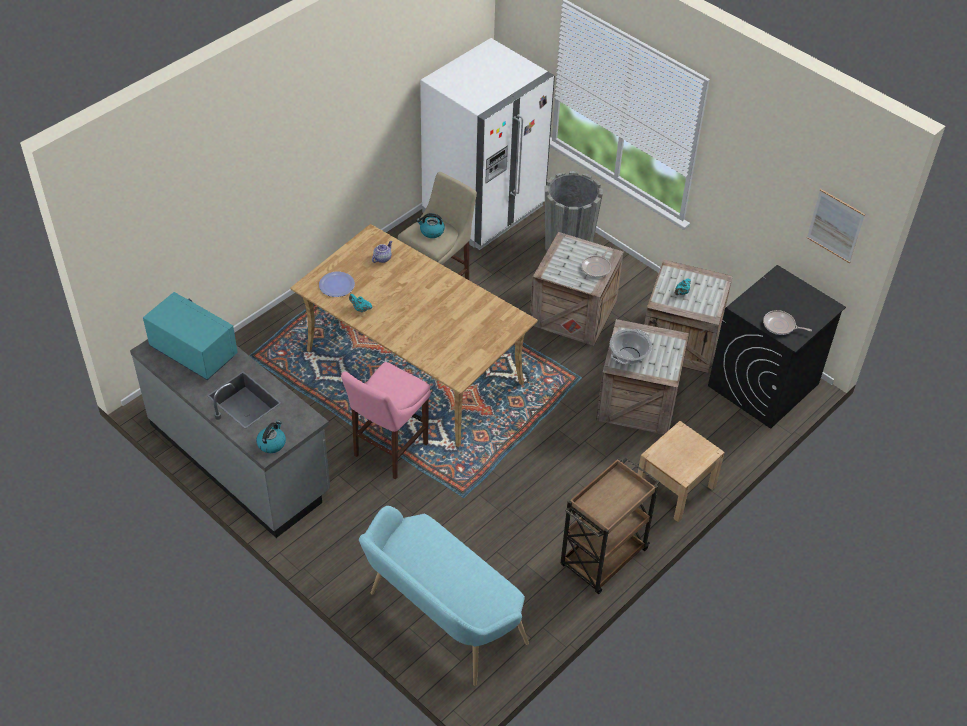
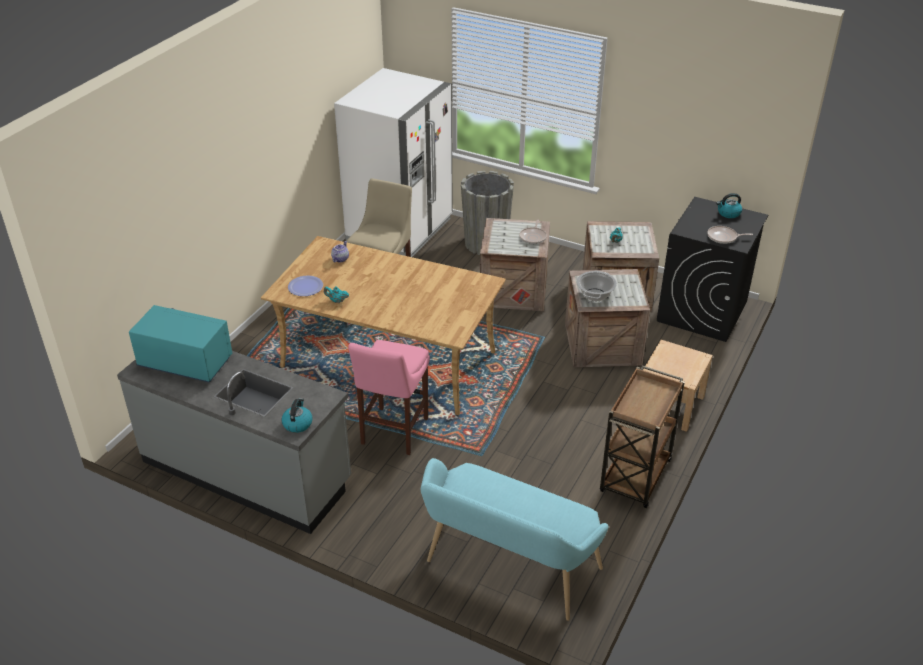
camera: 15 degrees left, 10 degrees down
(431, 231) = (376, 233): kettle -> kettle (728, 213)
(835, 226) = (748, 140): picture -> none

